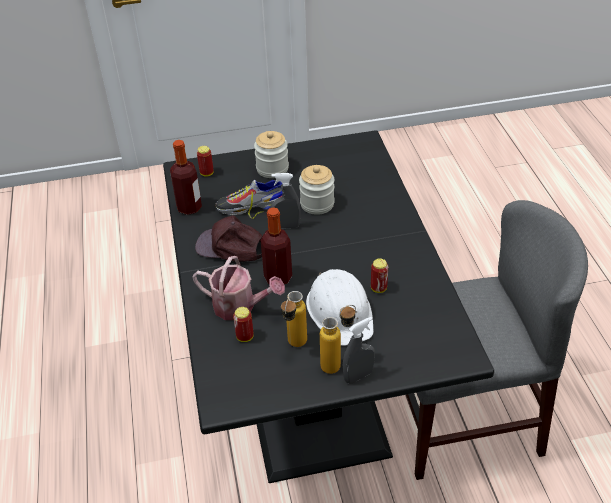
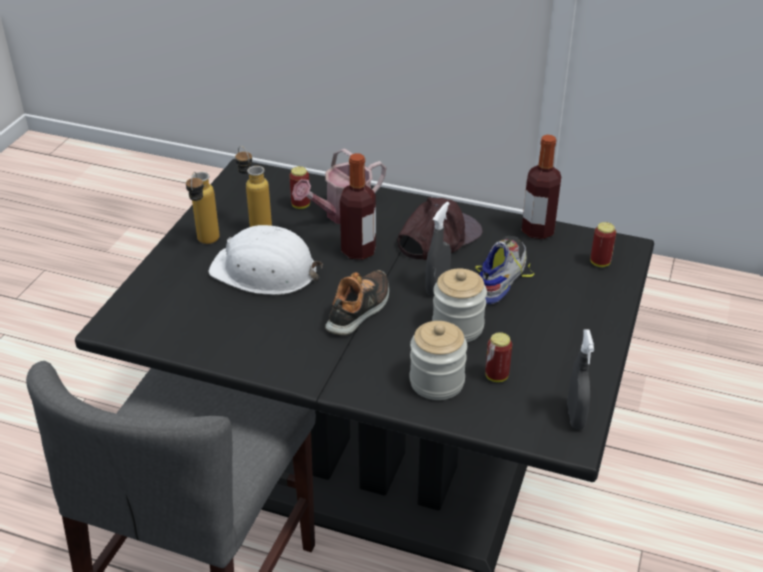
camera: 120 degrees right, 5 degrees down
(272, 168) = (568, 318): jar -> jar (437, 382)
(338, 248) = (359, 310): none -> shoe
(358, 376) = (178, 249): grey spray bottle -> grey spray bottle (575, 416)
(378, 288) = (266, 311): can -> can (496, 376)

